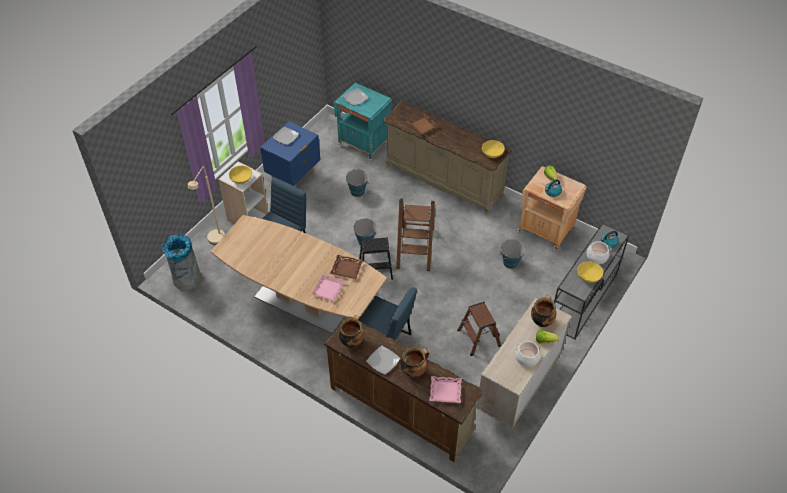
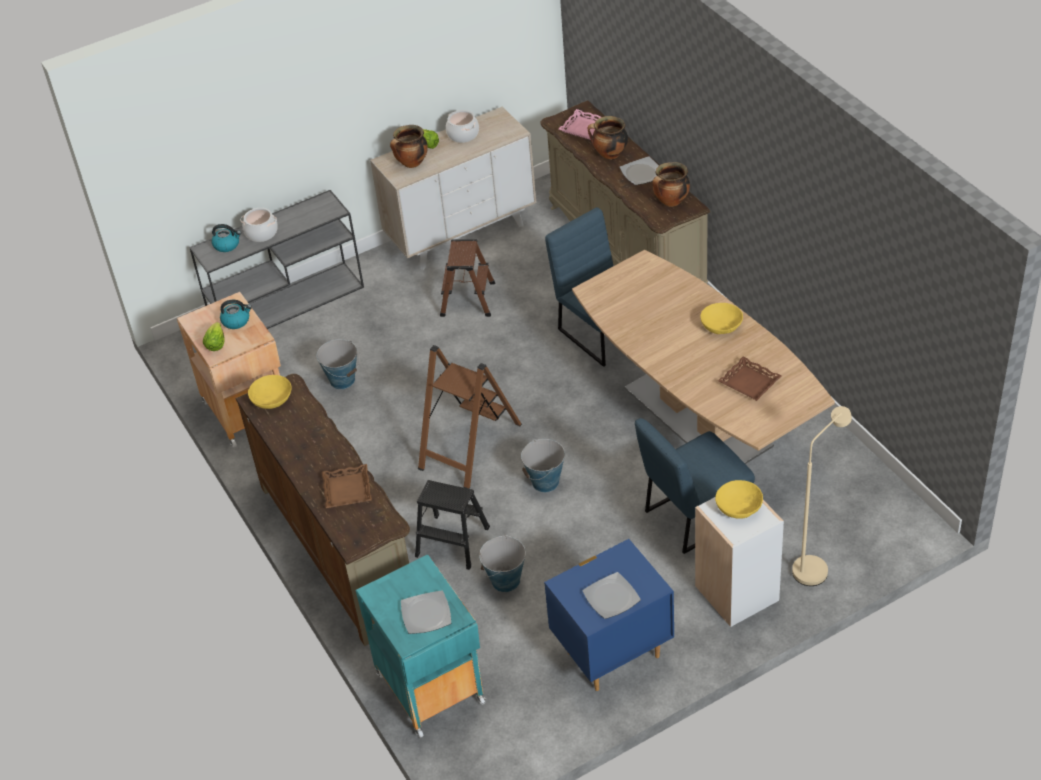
camera: 150 degrees left, 5 degrees down
(187, 280) = (882, 509): grey trash can -> none
(327, 289) = (668, 295): pink tray -> none
(346, 268) = (624, 315): brown tray -> brown tray (749, 383)
(376, 268) = (554, 433): black step ladder -> black step ladder (452, 541)
(588, 276) = (296, 214): yellow bowl -> yellow bowl (721, 326)

